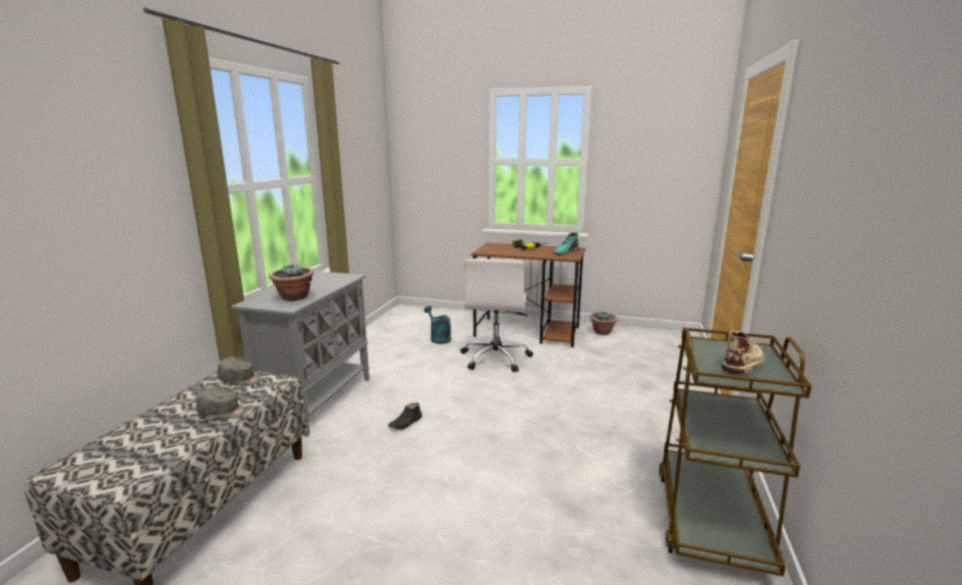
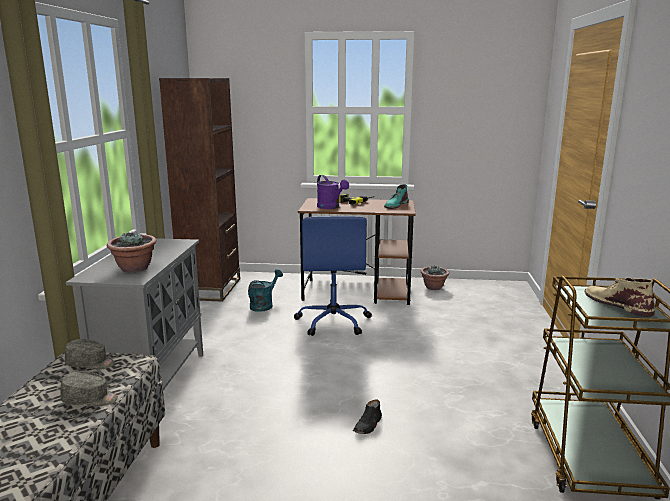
camera: 10 degrees left, 0 degrees up
(397, 320) = (211, 288): none -> brown bookcase
(405, 423) = (261, 397): black shoe -> black shoe (368, 425)
(438, 338) = (264, 305): turquoise watering can -> turquoise watering can turned 75 degrees clockwise
(496, 358) = (333, 322): white office chair -> blue office chair
(503, 251) = (331, 207): none -> purple watering can
(743, 361) = (617, 304): beige boot -> beige boot turned 60 degrees counterclockwise

